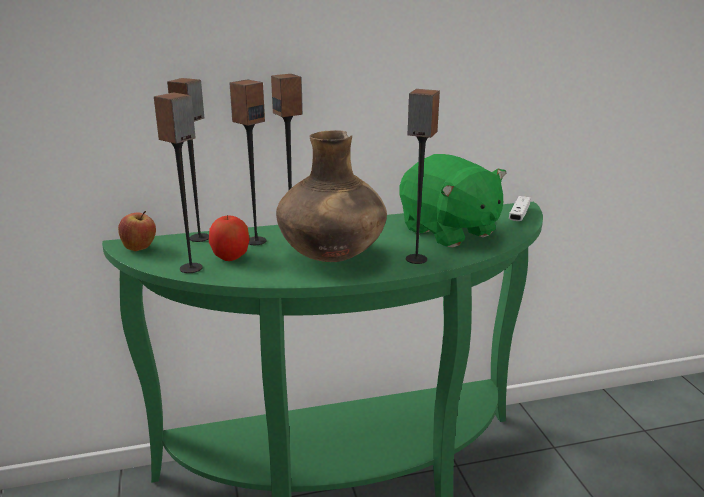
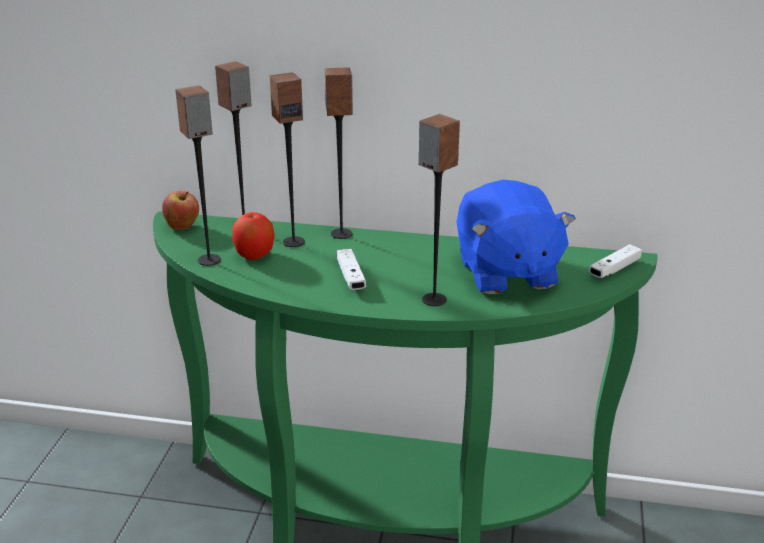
camera: 25 degrees right, 5 degrees up
(332, 256) = (351, 277): brown vase -> white game controller
(448, 231) = (506, 273): green plush toy -> blue plush toy

